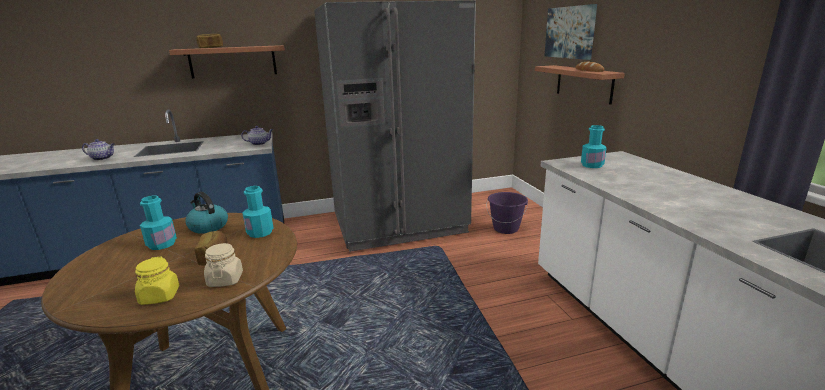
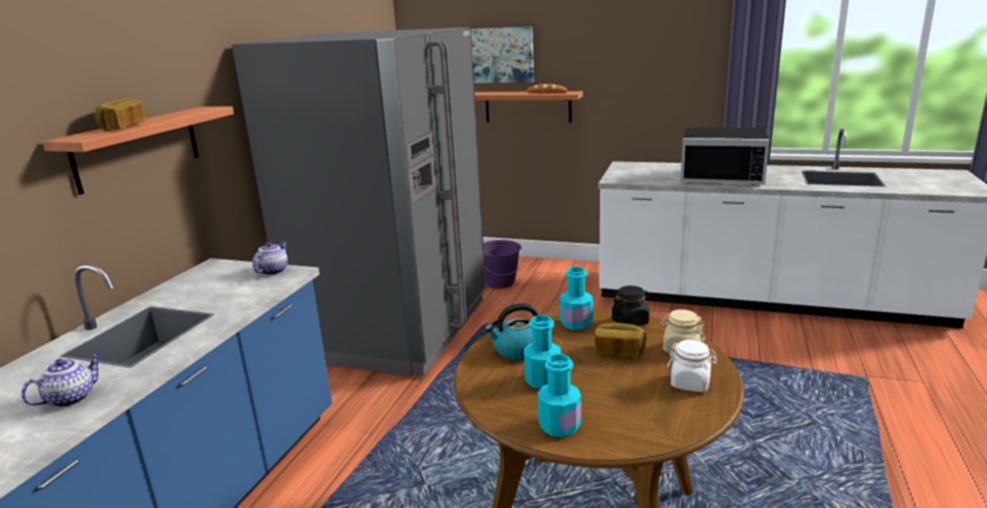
camera: 55 degrees left, 0 degrees up
(160, 296) = (690, 383): yellow jar -> white jar
(272, 249) = (630, 322): none -> black jar
(592, 165) = (634, 175): turquoise bottle -> turquoise bottle (559, 426)
(673, 194) = (722, 176): none -> black microwave

